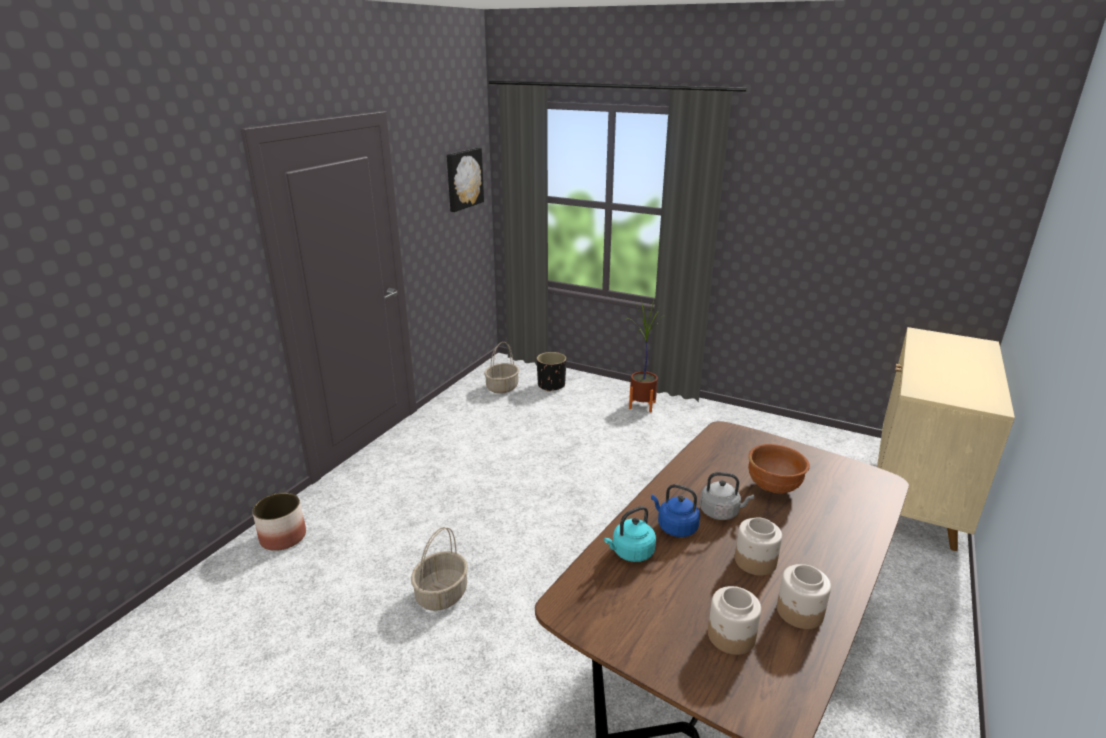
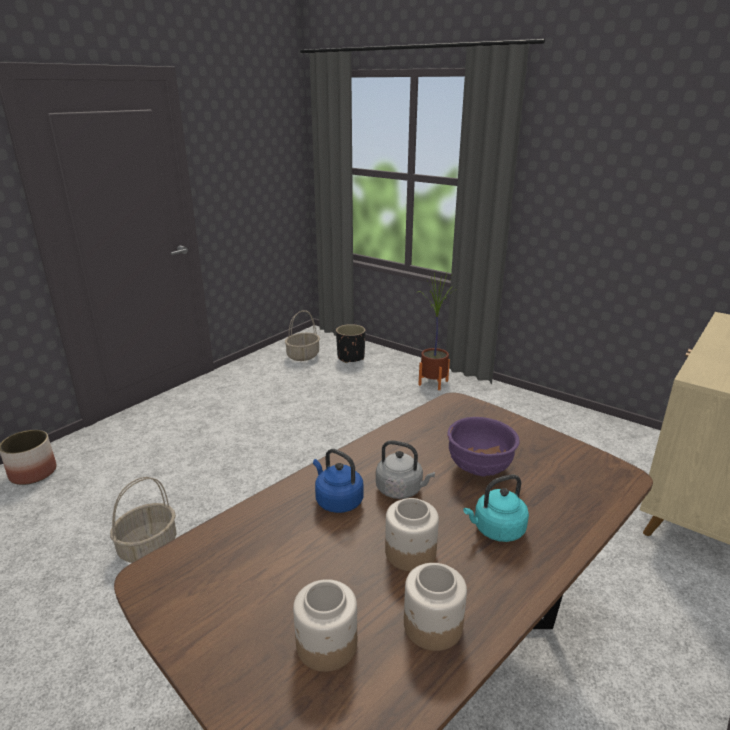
camera: 10 degrees right, 0 degrees up
(463, 179) = (272, 147): picture -> none
(631, 553) = (268, 524): turquoise kettle -> turquoise kettle (496, 530)
(774, 488) = (480, 469): brown bowl -> purple bowl

